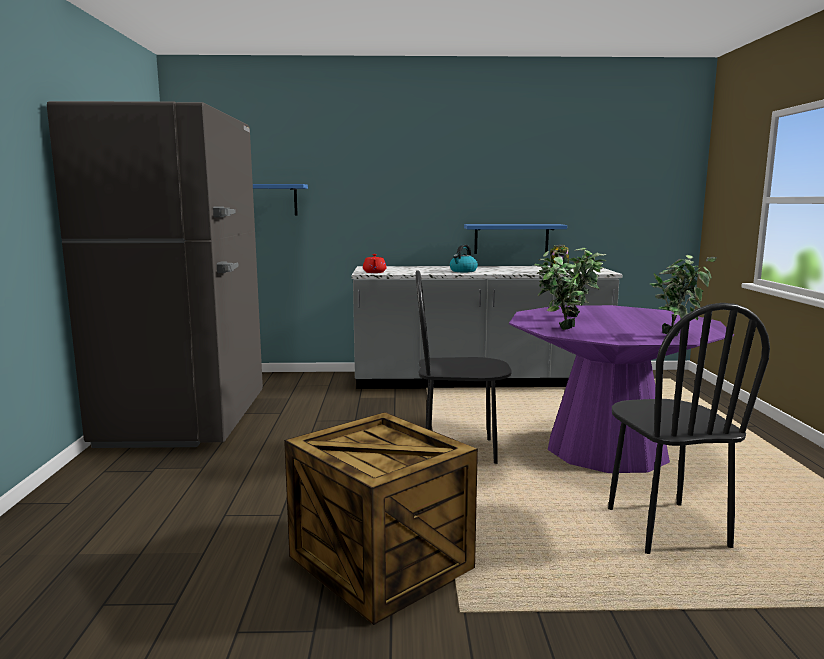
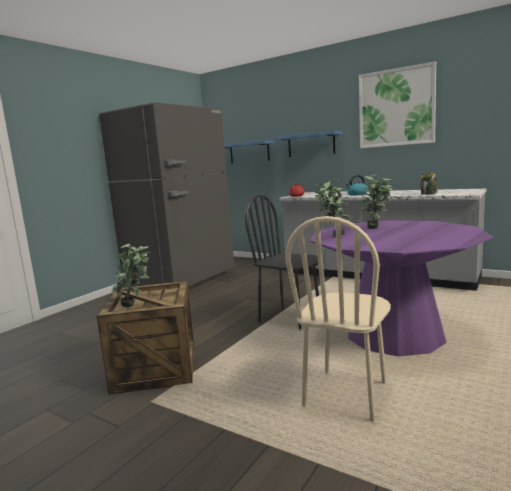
camera: 35 degrees right, 0 degrees up
(494, 158) = (396, 107): none -> picture
(511, 239) = (411, 169): blue shelf -> blue shelf (311, 145)
(665, 528) = (346, 395): black chair -> beige chair
(677, 335) = (410, 245): potted plant -> potted plant (136, 306)

